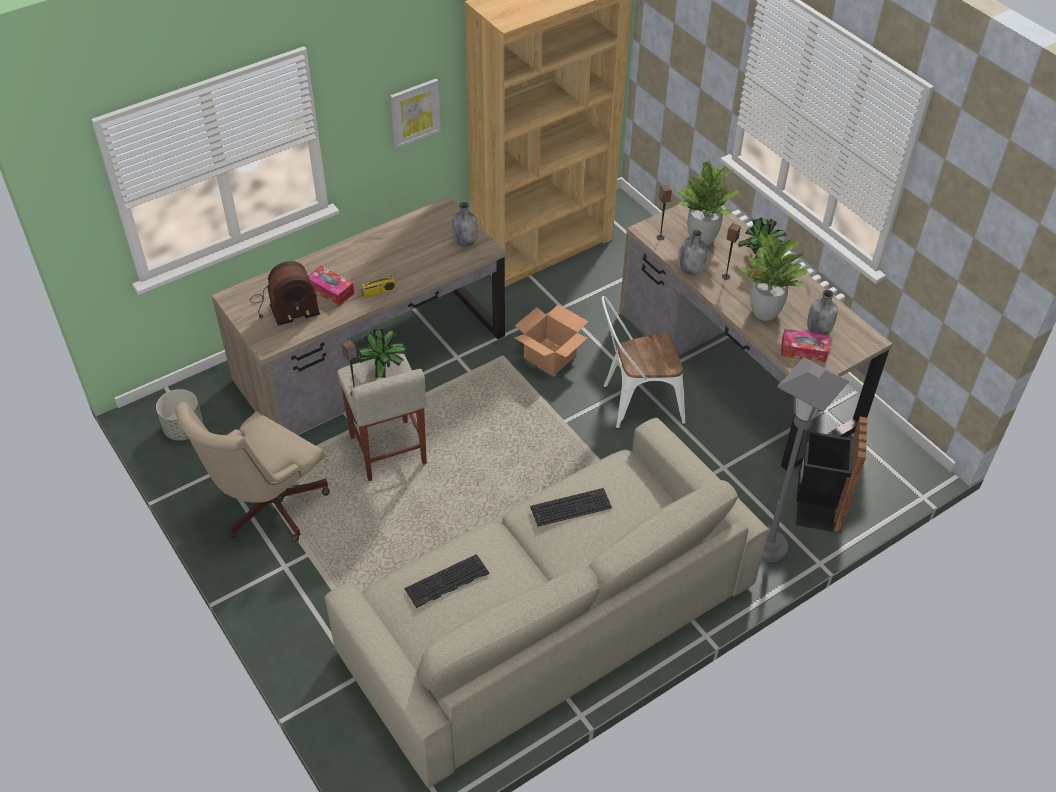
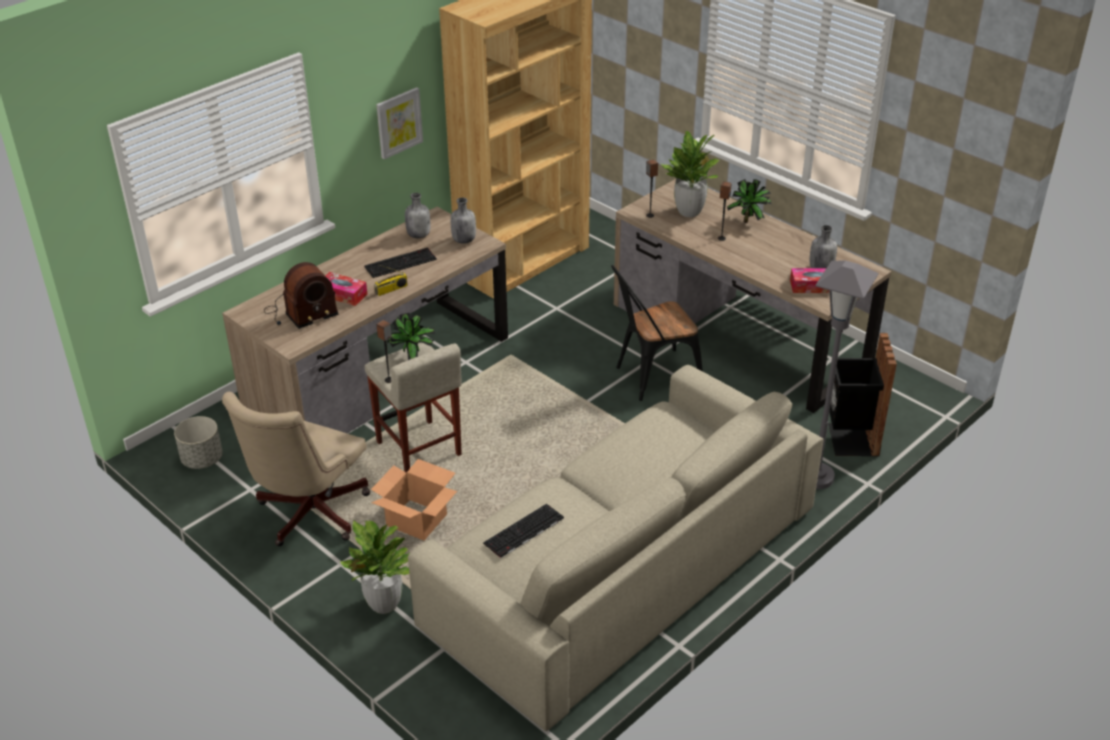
camera: 10 degrees left, 10 degrees down
(549, 356) = (556, 350): cardboard box -> cardboard box (415, 520)
(571, 506) = (627, 452): keyboard -> keyboard (401, 262)
(635, 403) = (652, 377): white chair -> black chair
(691, 269) = (687, 237): grey bottle -> grey bottle (419, 235)
(764, 313) = (766, 262): potted plant -> potted plant (383, 604)

